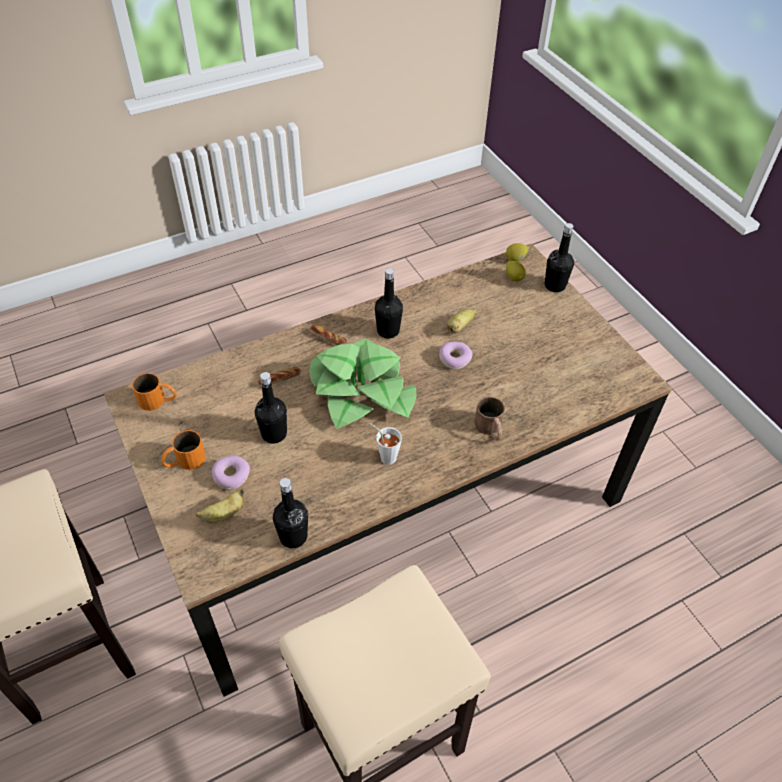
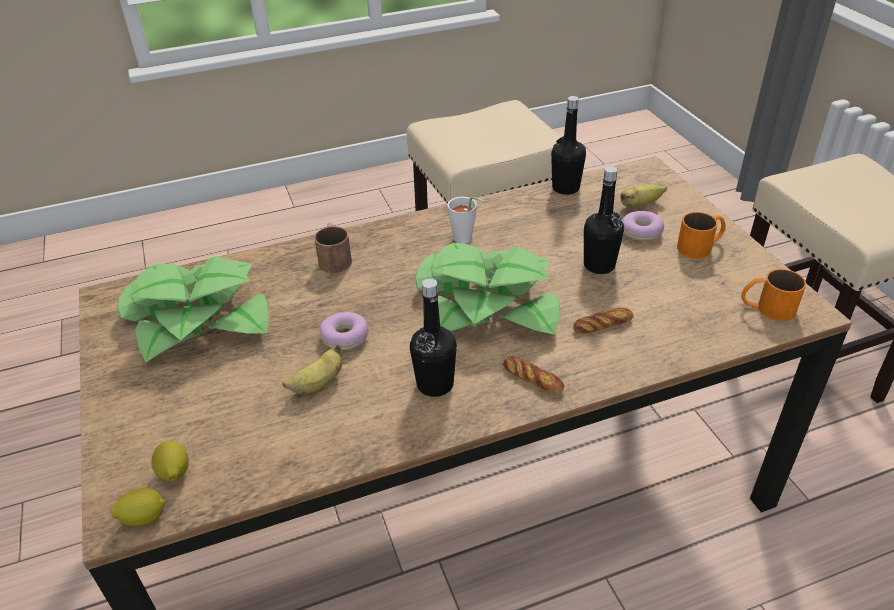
camera: 170 degrees left, 10 degrees down
(555, 285) = (112, 450): black bottle -> none
(564, 367) = (198, 318): none -> potted plant

